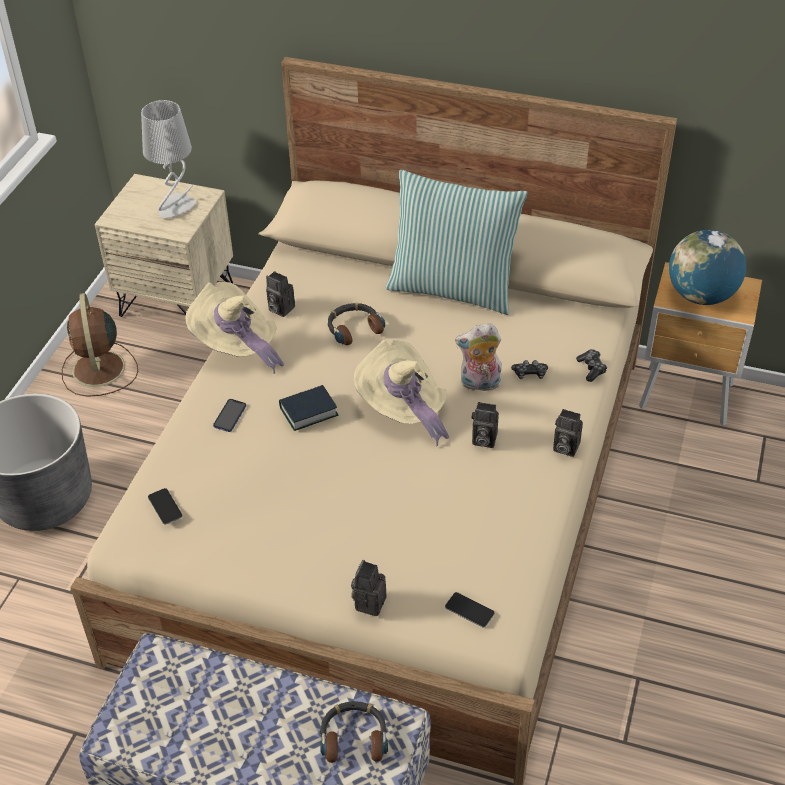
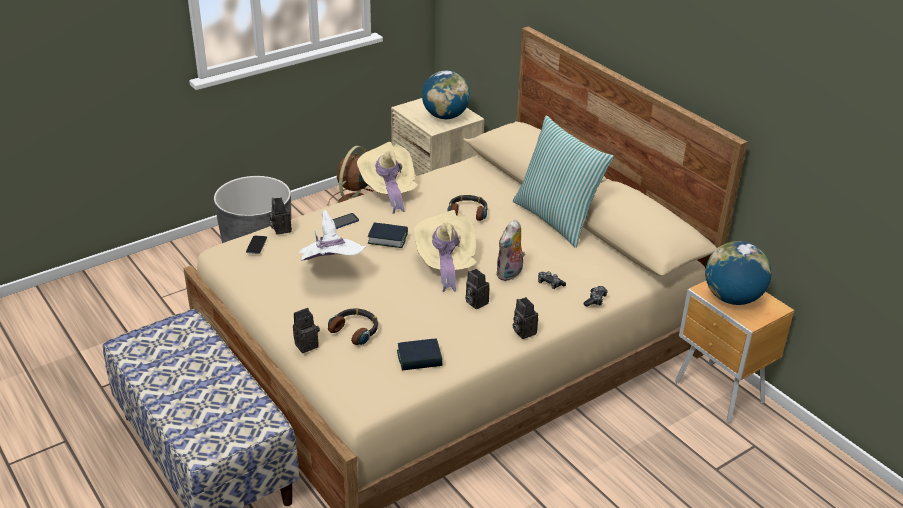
camera: 35 degrees right, 10 degrees down
(176, 207) = (445, 116): grey table lamp -> globe
(279, 309) = (436, 184): camera -> camera (280, 229)
(293, 488) = (331, 269): none -> white hat
(354, 737) = (237, 415): headphones -> headphones (355, 330)
(469, 610) = (358, 379): phone -> none
(479, 384) = (510, 274): plush toy -> plush toy turned 90 degrees counterclockwise
(502, 544) = (419, 359): none -> book

